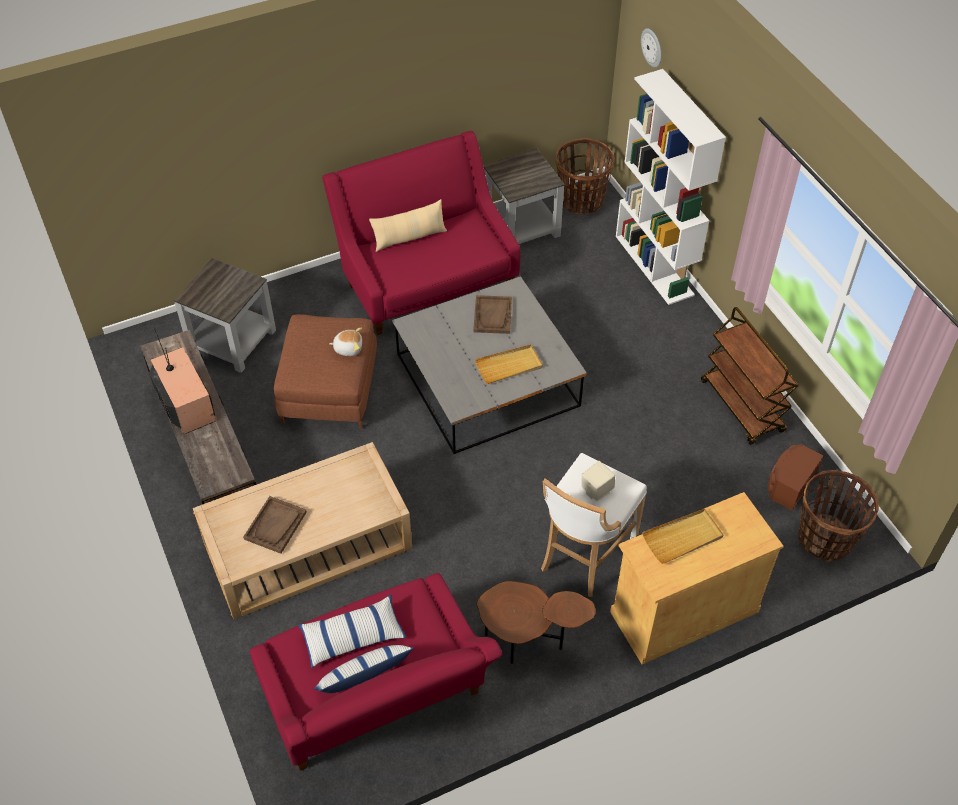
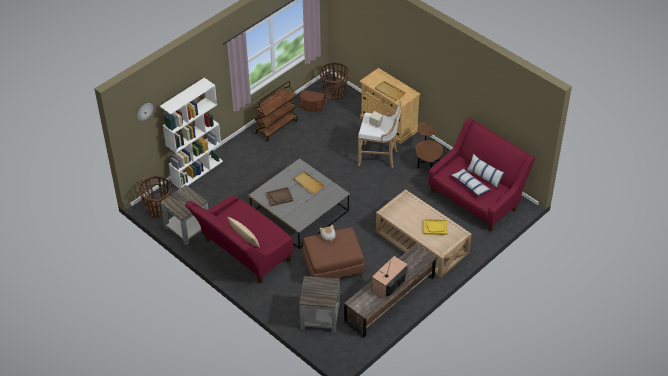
camera: 110 degrees left, 5 degrees down
(275, 526) = (435, 227): brown tray -> yellow tray

